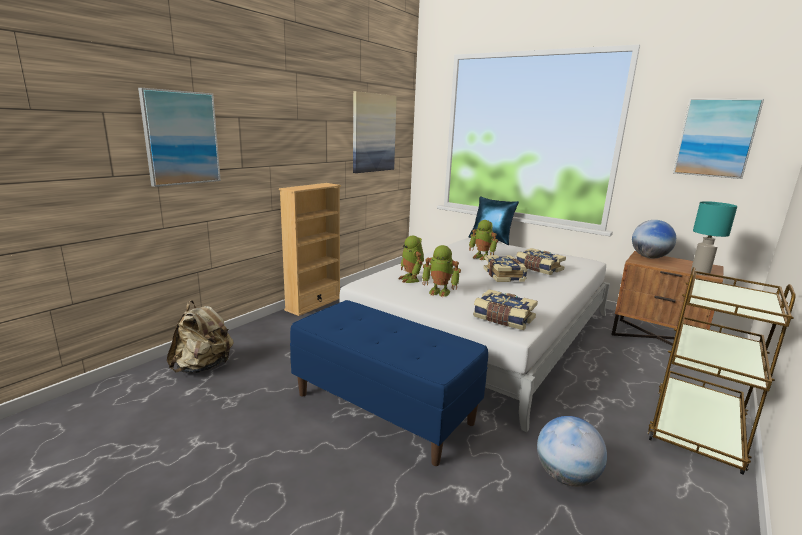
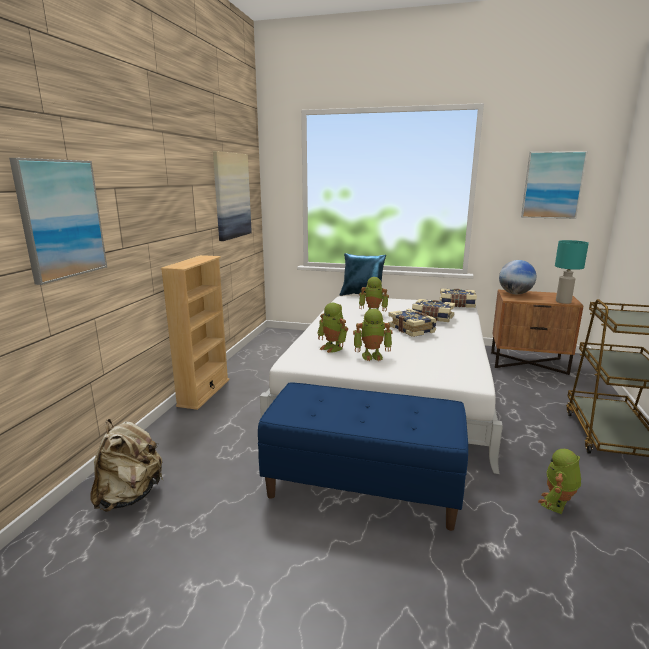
camera: 20 degrees left, 0 degrees up
(503, 319) = (452, 372): book -> book (457, 304)
(566, 476) = (557, 504): globe -> toy robot

